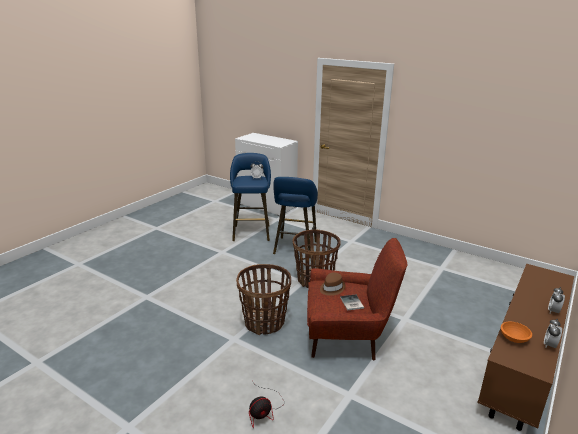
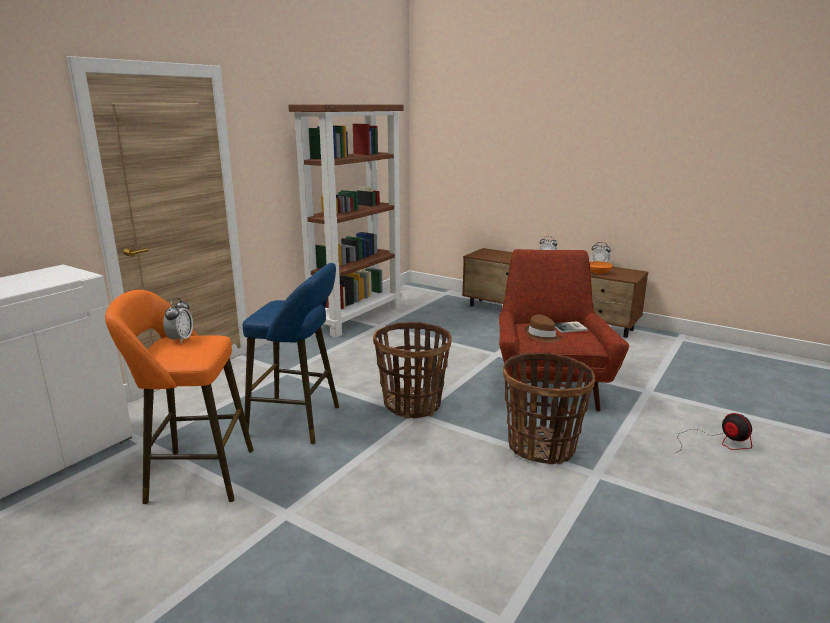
camera: 90 degrees left, 5 degrees down
(251, 232) = (194, 475): blue stool -> orange stool
(454, 258) = (356, 317): none -> brown bookcase

